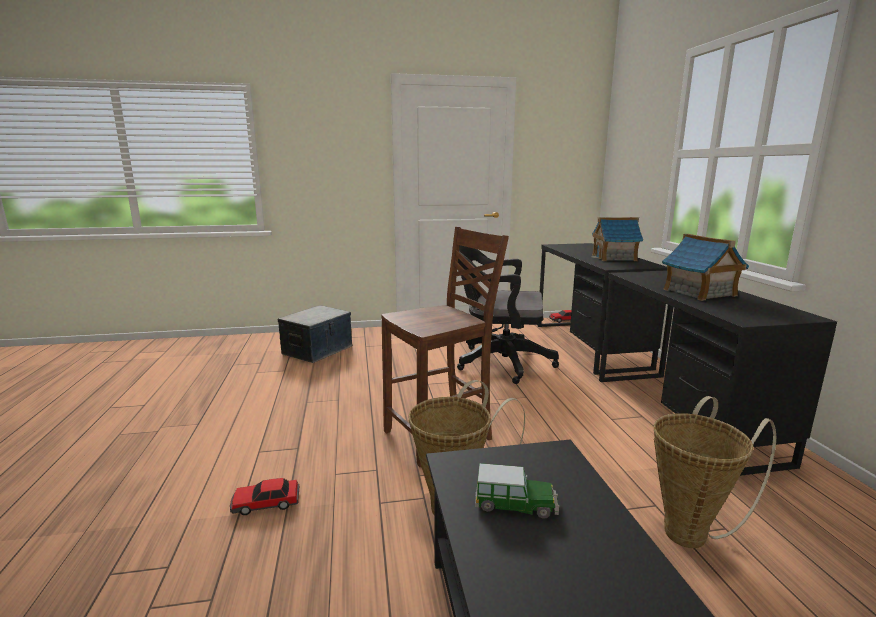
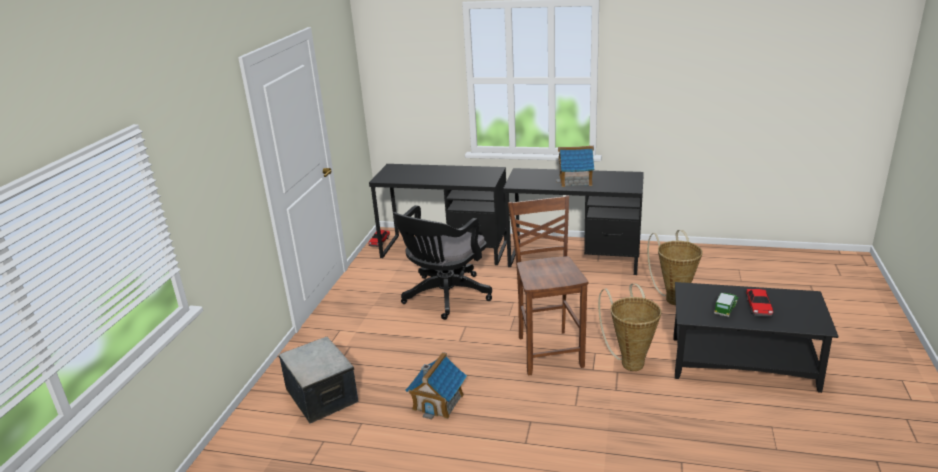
camera: 65 degrees left, 10 degrees up
(265, 503) = (598, 440): toy car -> toy car (758, 307)
(614, 258) = (457, 173): toy house -> toy house (438, 402)

